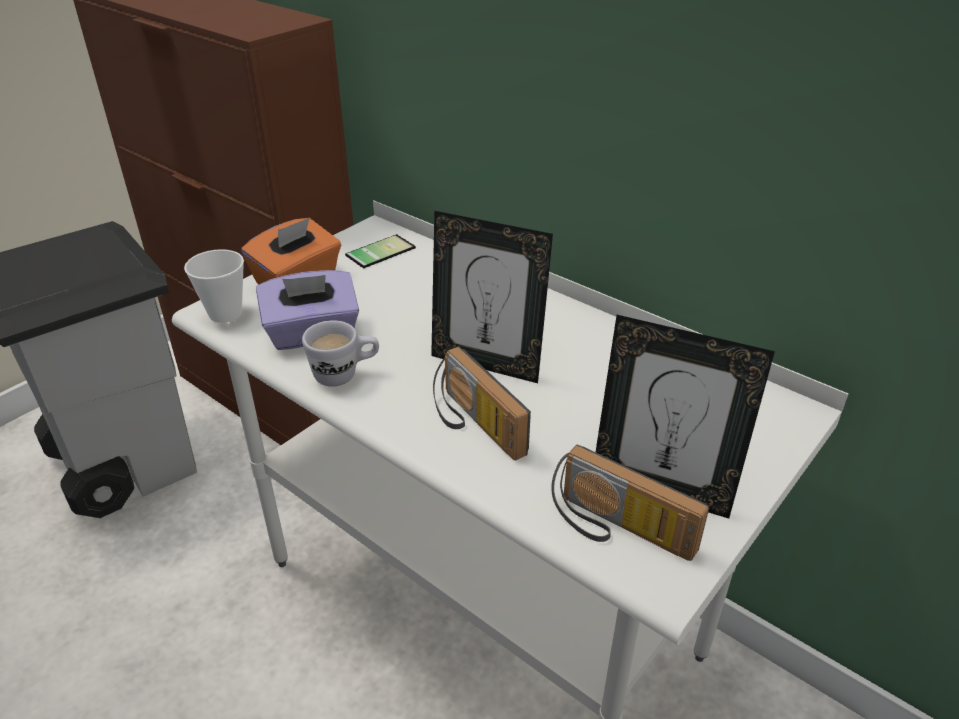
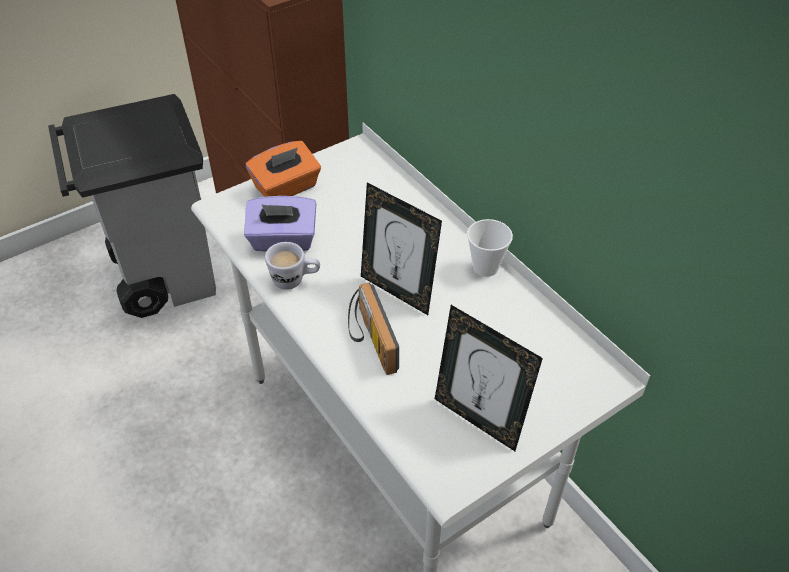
camera: 15 degrees right, 10 degrees up
(225, 313) = (227, 210): cup -> cup (485, 267)
(378, 250) = (354, 170): phone -> none
(617, 530) = (434, 442): radio -> none

